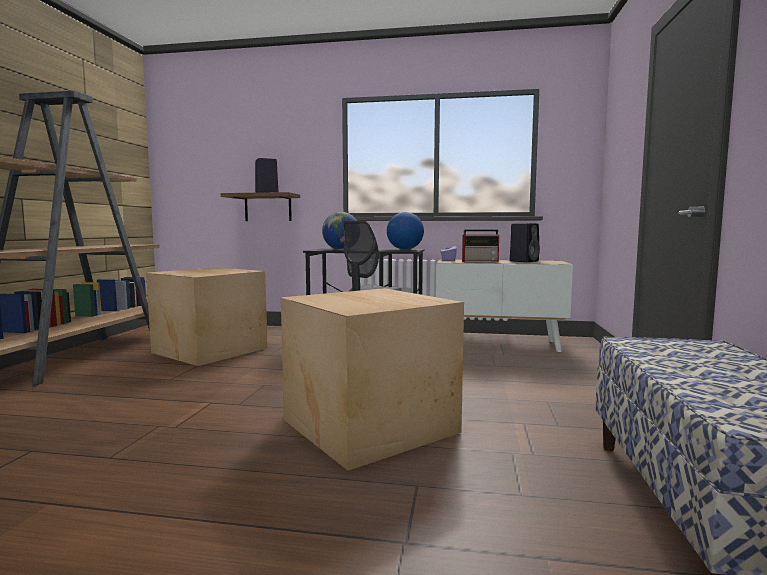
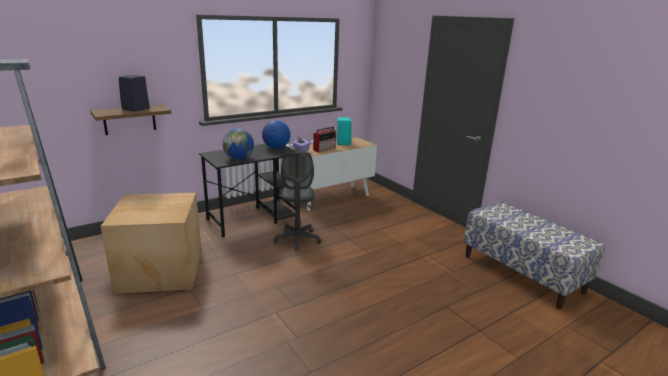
camera: 45 degrees left, 15 degrees up
(370, 425) = (379, 285): cardboard box -> none
(524, 261) = (343, 143): black speaker -> turquoise speaker

